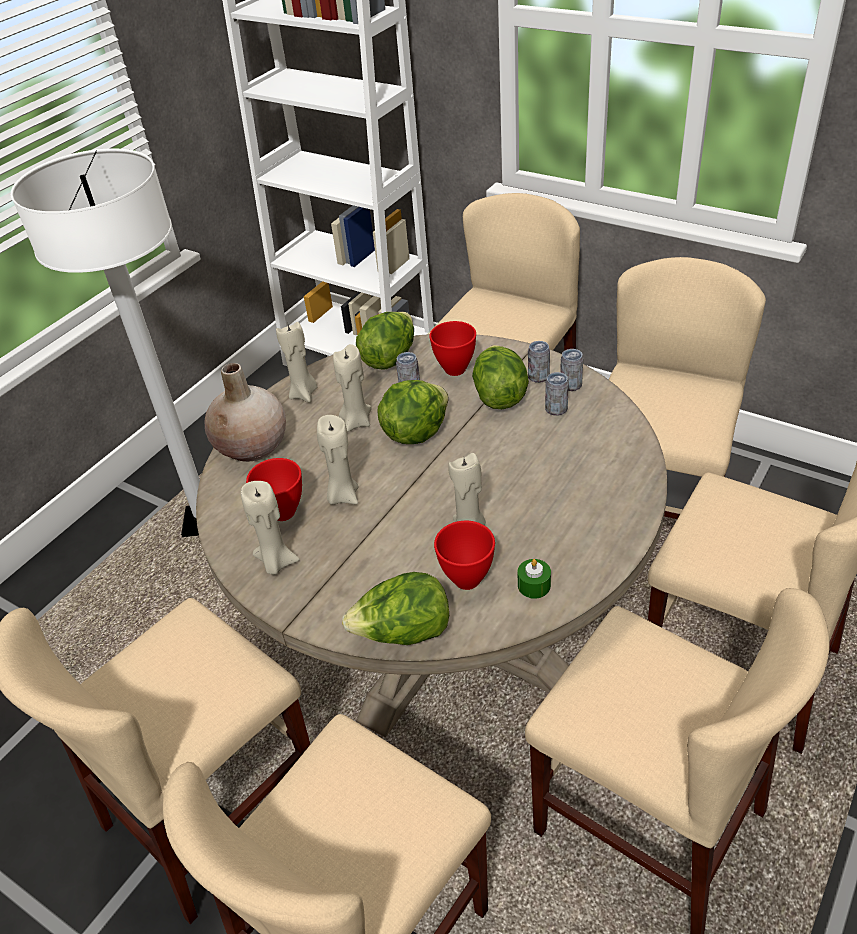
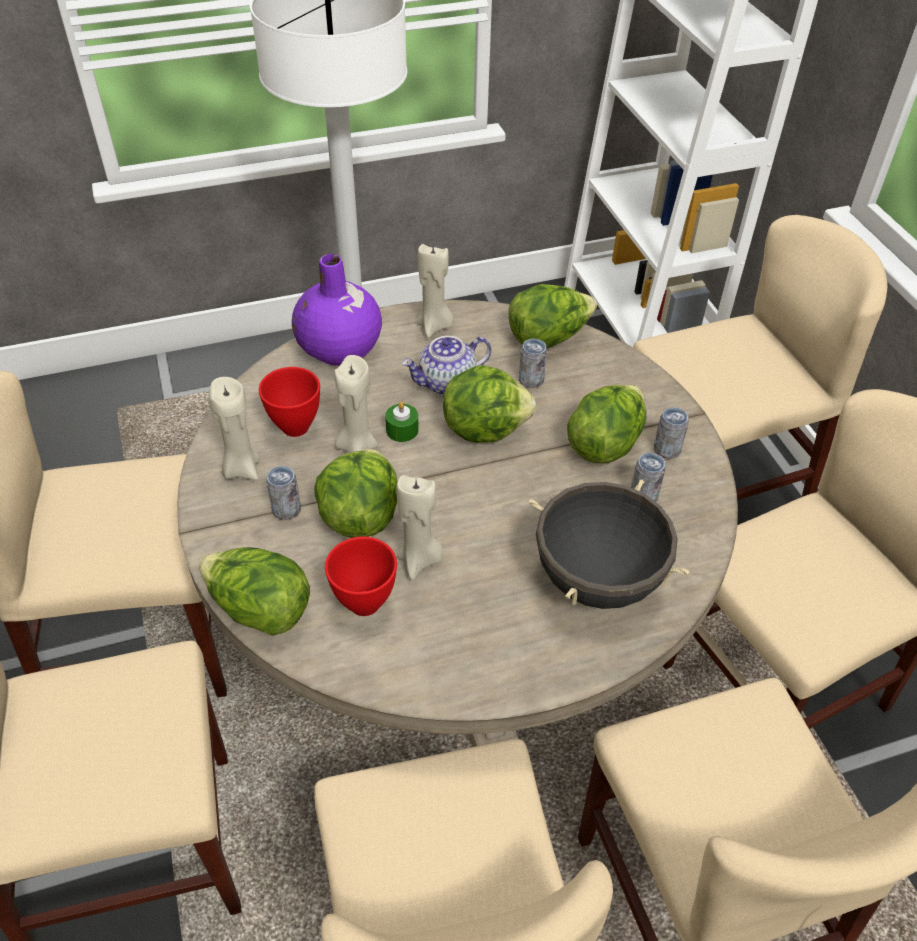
camera: 35 degrees right, 5 degrees up
(252, 446) = (340, 349): beige vase -> purple vase
(356, 422) = (447, 383): beige candle -> teapot
(399, 534) = (360, 516): none -> lettuce
(456, 369) = (595, 389): red bowl -> none
(534, 585) = (413, 655): green candle -> green candle (402, 430)
(571, 385) = (689, 480): can -> can (286, 509)
(586, 470) = (597, 580): none -> black cooking pot

